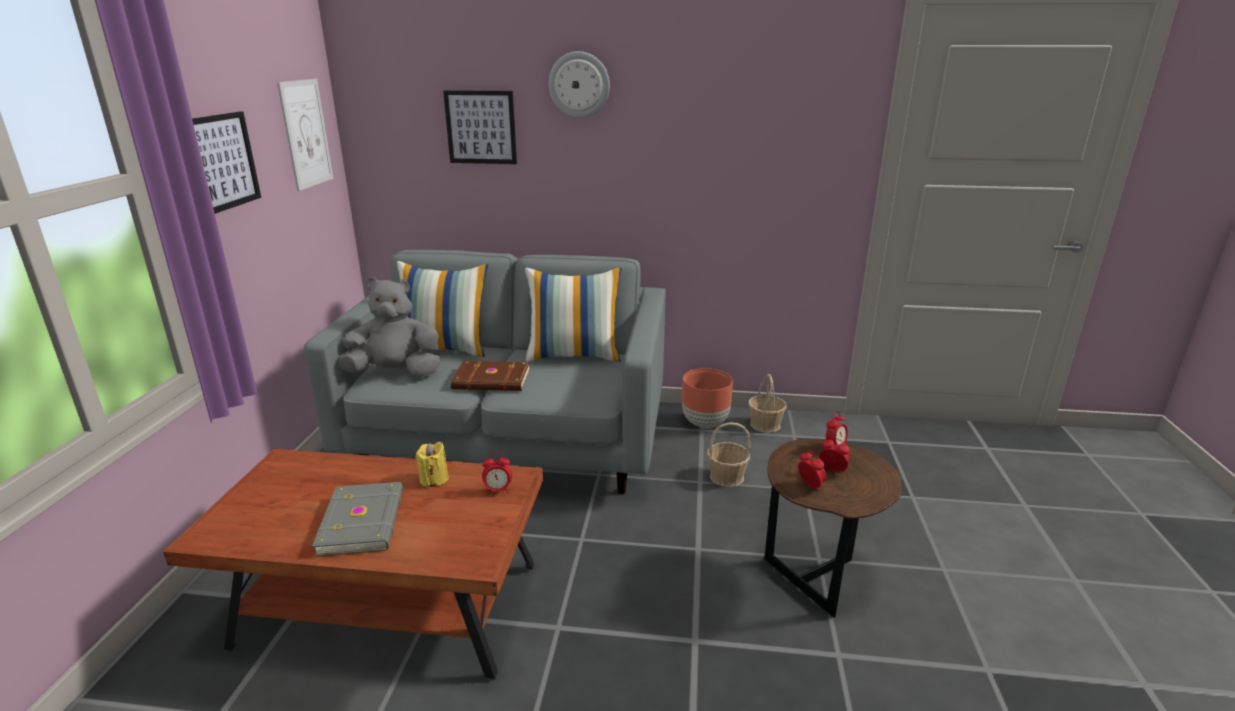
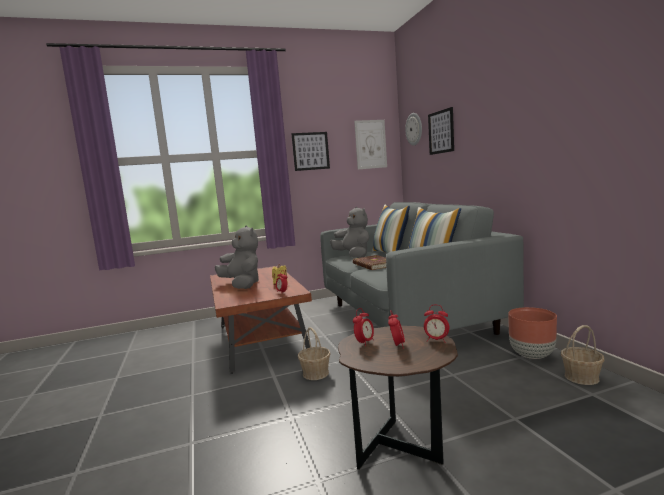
camera: 65 degrees right, 15 degrees down
(364, 521) = (242, 285): grey book -> grey plush toy
(579, 85) = (480, 93): wall clock -> wall clock (414, 129)
(726, 476) = (475, 381): basket -> basket (315, 373)

